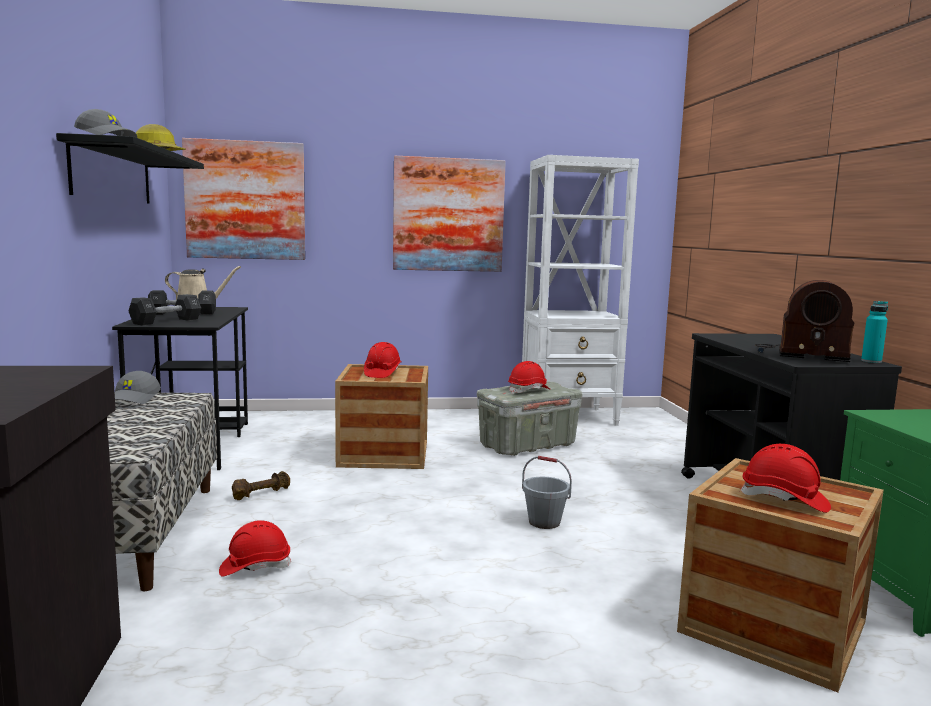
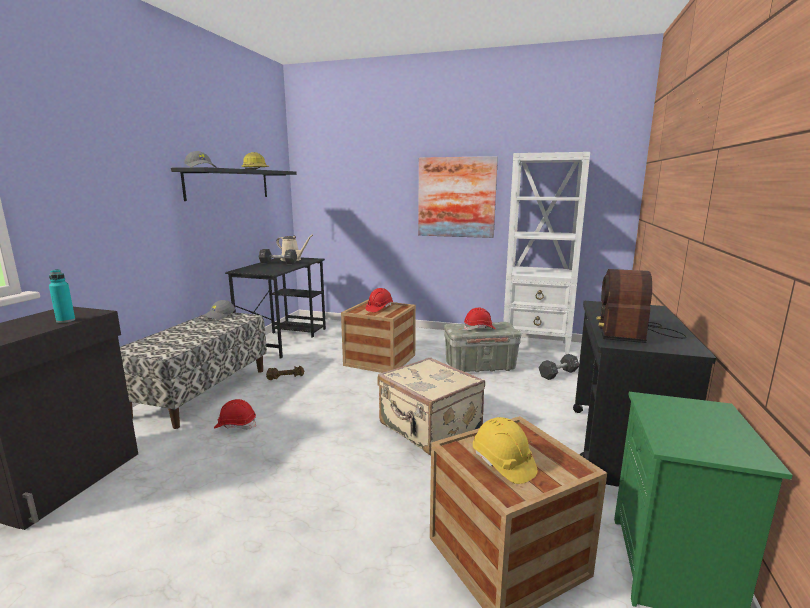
camera: 25 degrees right, 5 degrees up
(166, 321) = (257, 269): black dumbbell -> black dumbbell (558, 374)
(245, 200) = (331, 191): picture -> none
(544, 522) = (429, 429): grey bucket -> beige suitcase
(784, 500) = (502, 463): red hard hat -> yellow hard hat
(799, 354) = (634, 333): radio -> radio turned 60 degrees clockwise
(871, 361) = (693, 348): turquoise bottle -> turquoise bottle (65, 320)

